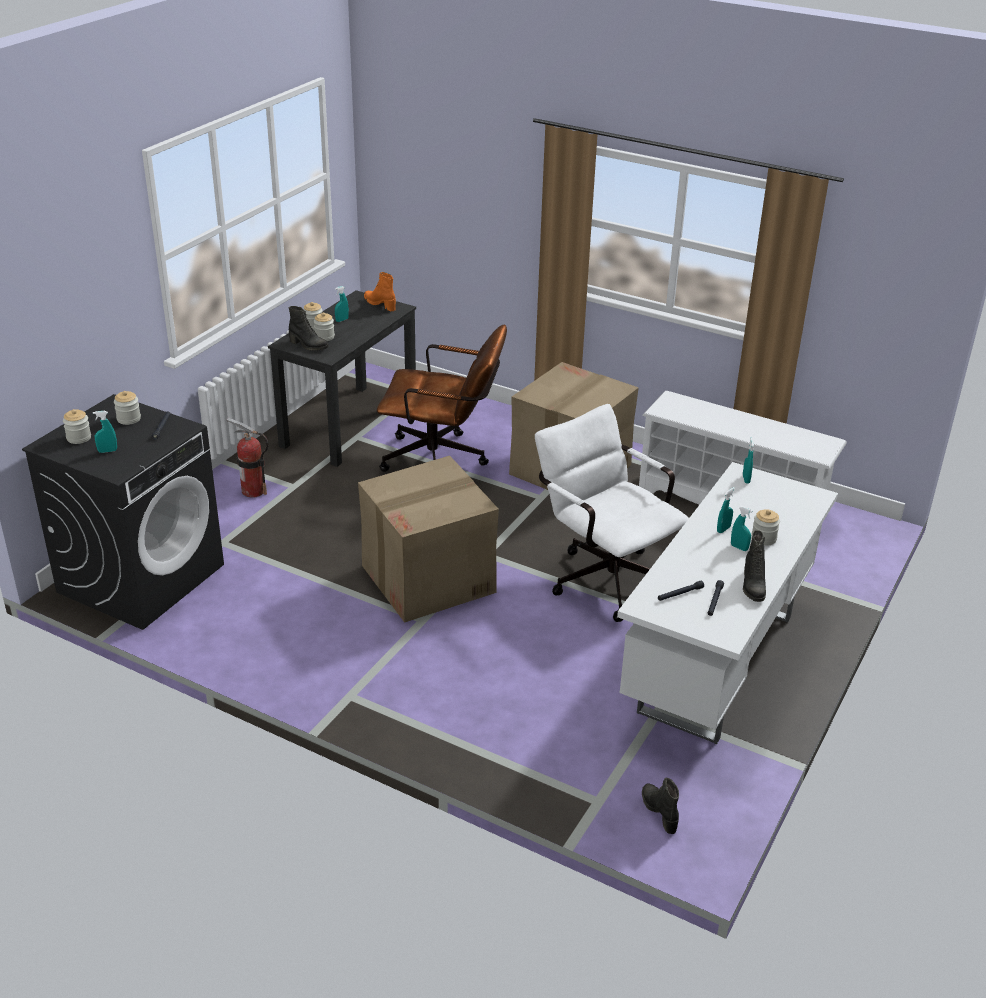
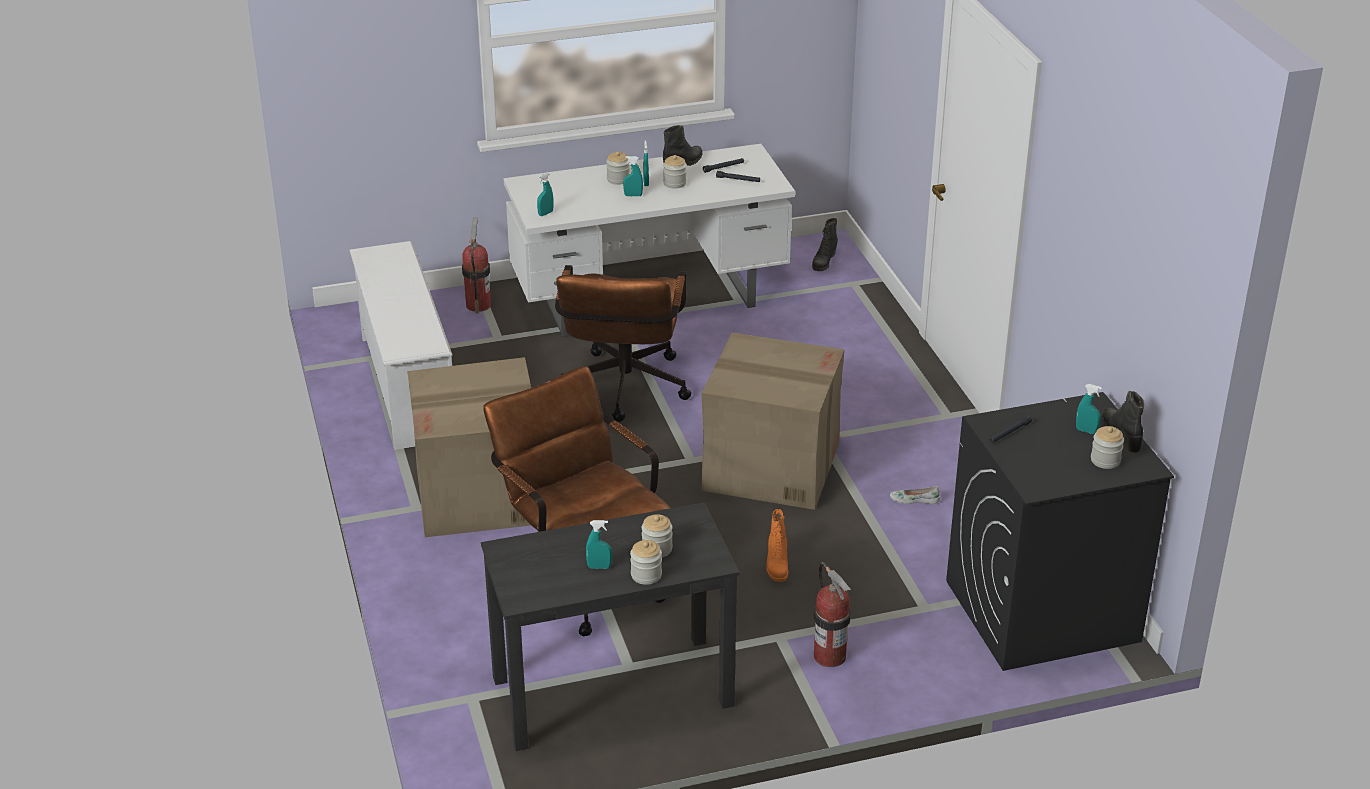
camera: 135 degrees left, 0 degrees up
(129, 419) = (1035, 460): jar -> jar (674, 183)
(301, 609) = (914, 499): none -> white shoe
(308, 345) = (692, 545): black boot -> black boot (1121, 435)
(380, 304) = (516, 569): orange boot -> orange boot (776, 566)
(603, 576) = (623, 392): white office chair -> brown office chair
(817, 583) = (478, 305): none -> fire extinguisher

